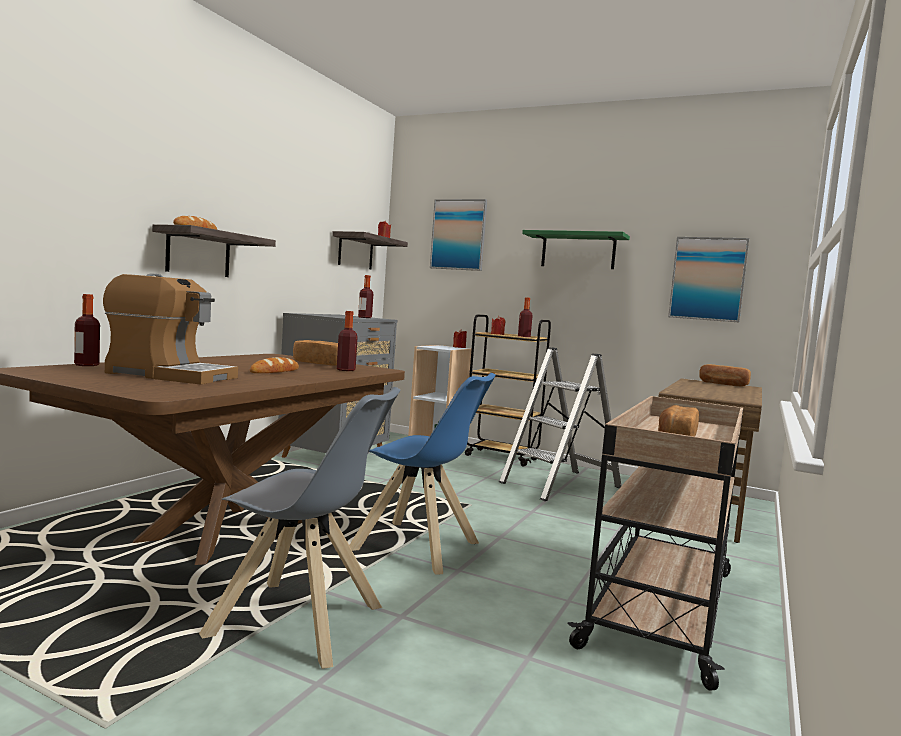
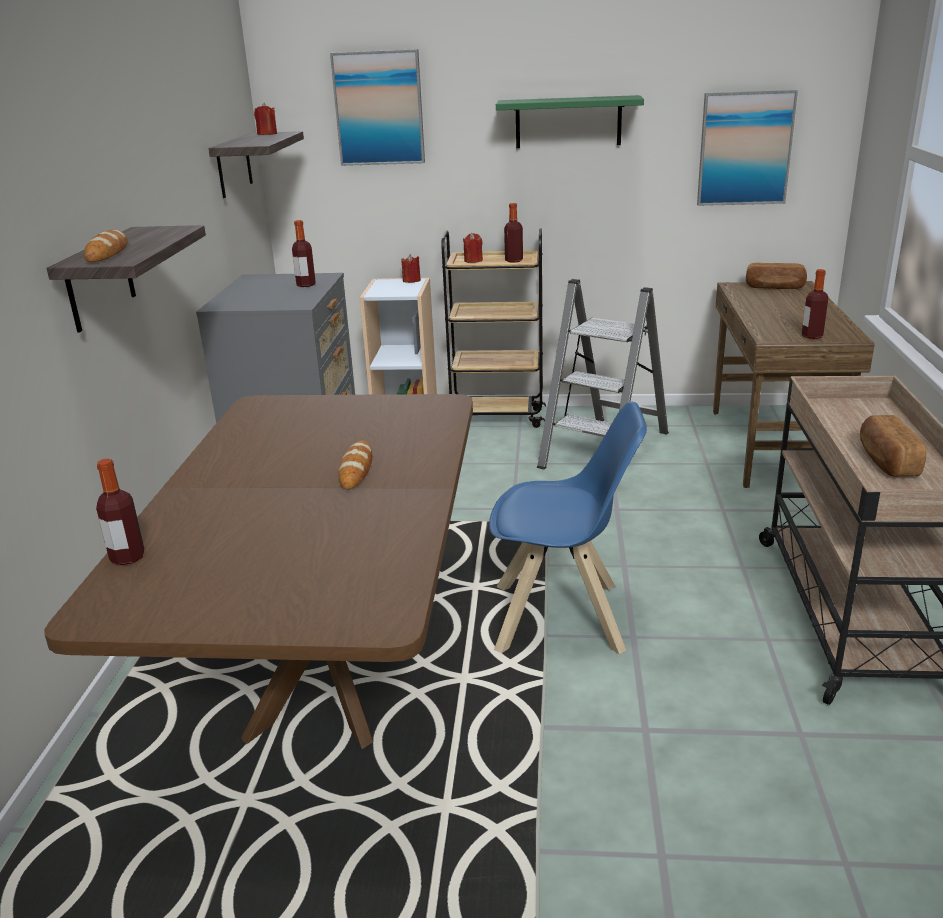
camera: 20 degrees left, 20 degrees up
(170, 375) = (280, 545): coffee machine -> none
(301, 623) = (564, 784): grey chair -> none
(321, 363) = (353, 412): bread -> none
(346, 370) = (414, 425): bottle -> bottle (812, 336)

